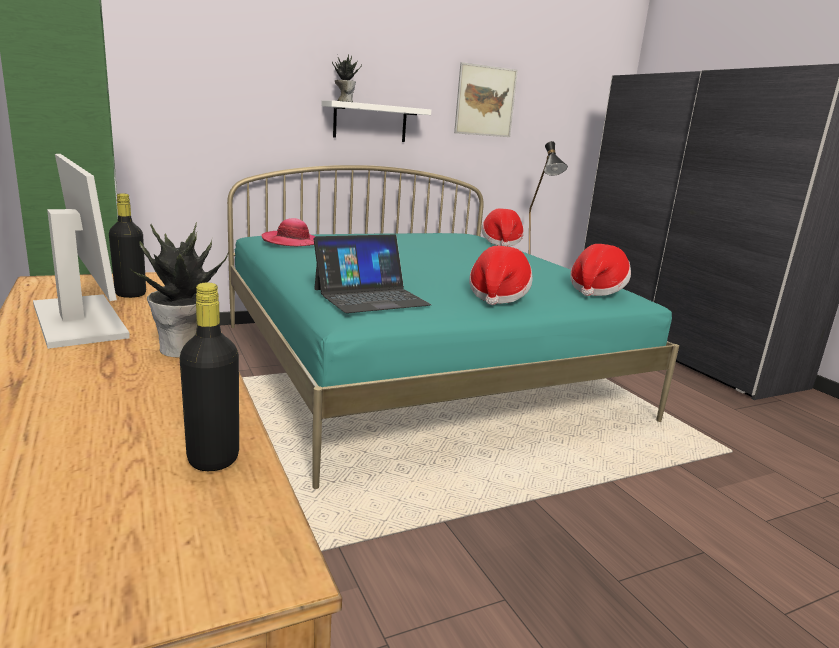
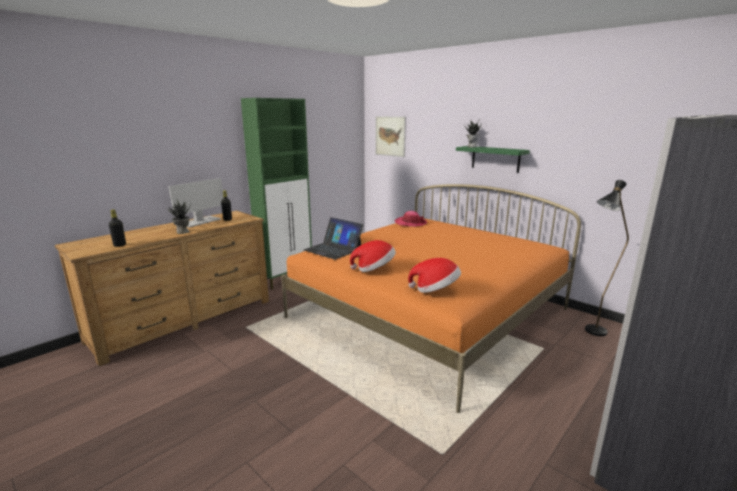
camera: 70 degrees right, 0 degrees up
(370, 122) = (495, 159): white shelf -> green shelf
(419, 368) = (429, 313): turquoise bed -> orange bed
(485, 101) = (592, 142): picture -> picture (390, 136)
(501, 243) = (532, 255): hat -> none

